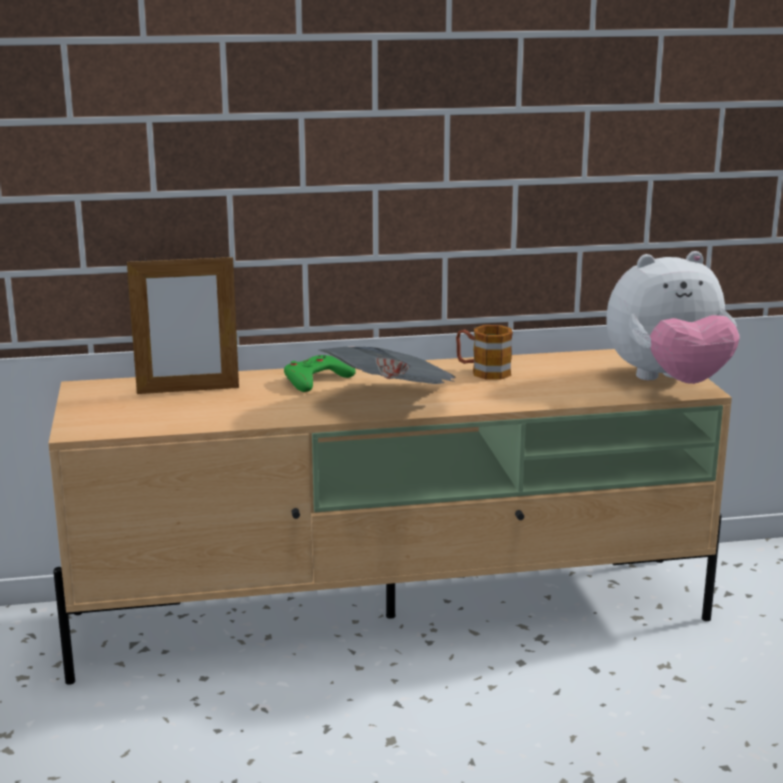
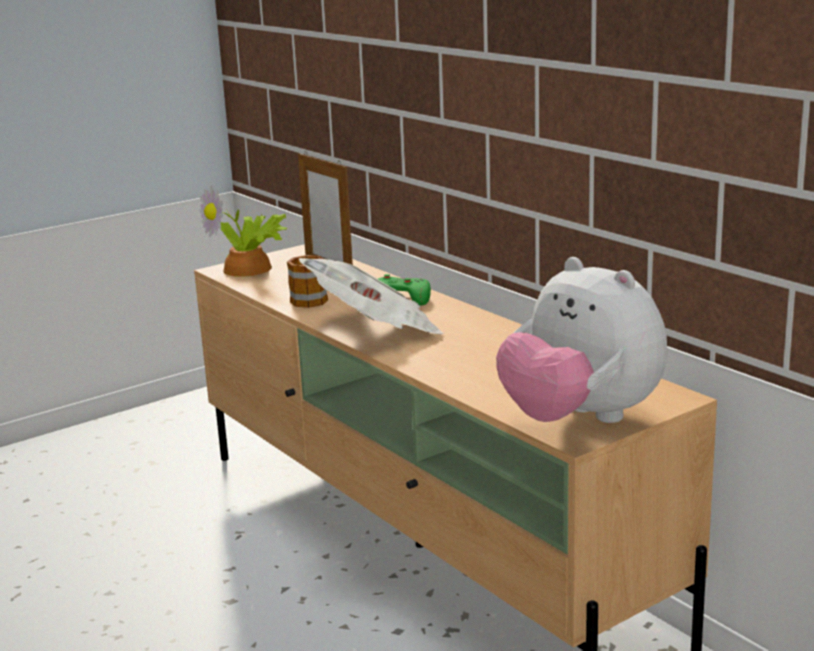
camera: 65 degrees right, 0 degrees up
(104, 417) = (251, 269): none -> potted plant
(483, 372) = (499, 342): mug -> mug (309, 298)

